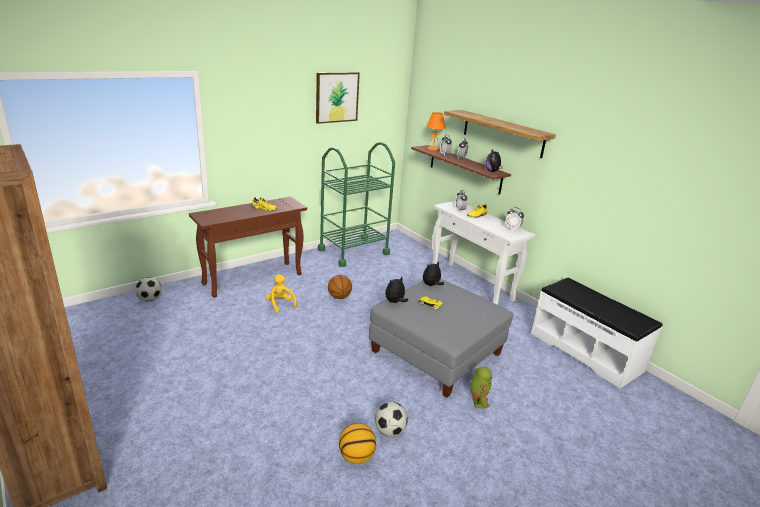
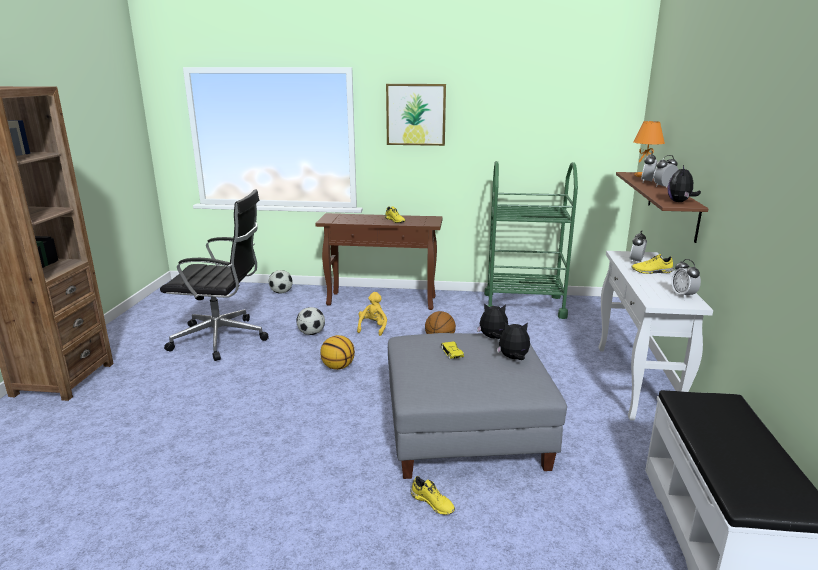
camera: 45 degrees right, 5 degrees down
(167, 363) = (222, 339): none -> black office chair
(337, 97) = (522, 102): picture -> picture (416, 114)
(356, 457) = (232, 477): basketball -> basketball (338, 367)
(390, 431) = (295, 474): football -> football (311, 333)
(395, 302) = (417, 338): plush toy -> plush toy (513, 358)
(477, 401) = (433, 502): toy robot -> yellow shoe
(502, 133) = (707, 141): shelf -> none

